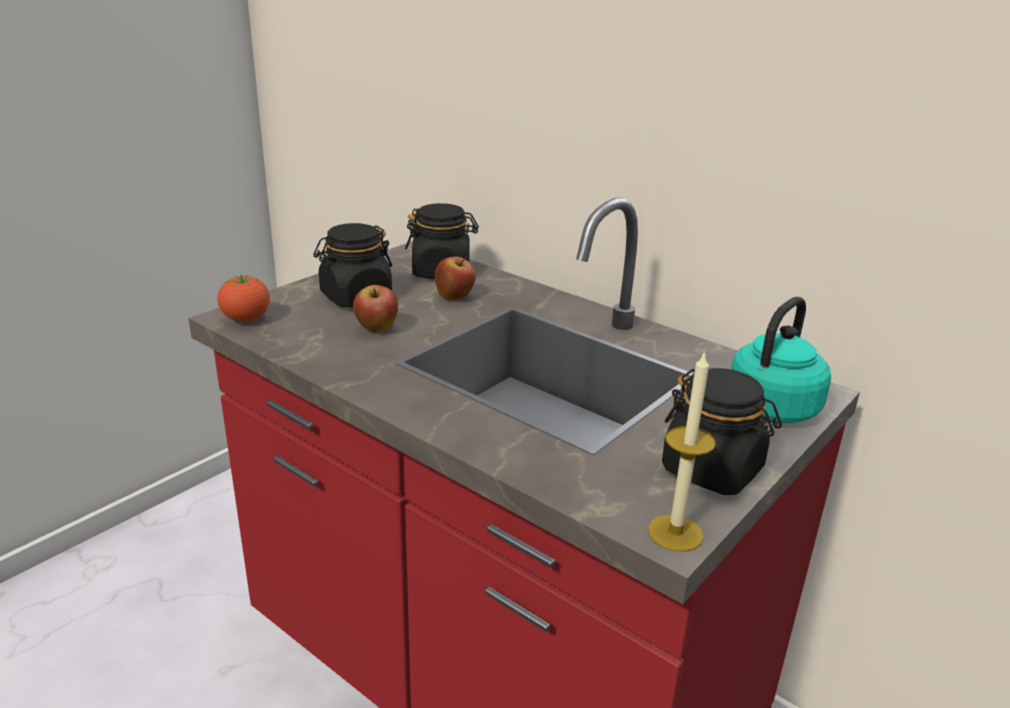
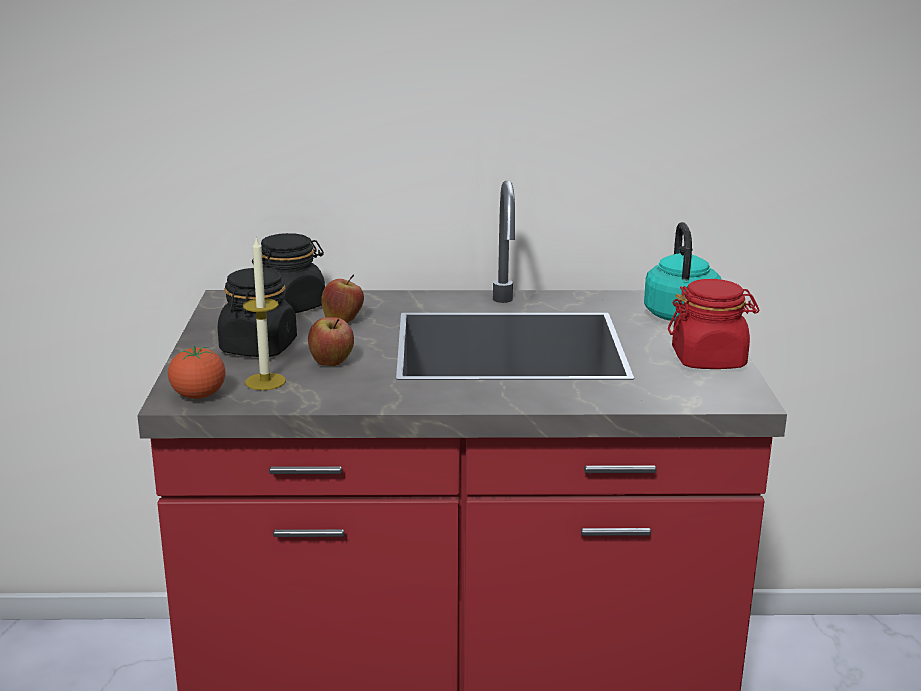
camera: 40 degrees left, 5 degrees down
(675, 533) = (746, 397): candle -> candle (265, 381)
(712, 470) = (709, 360): black jar -> red jar

